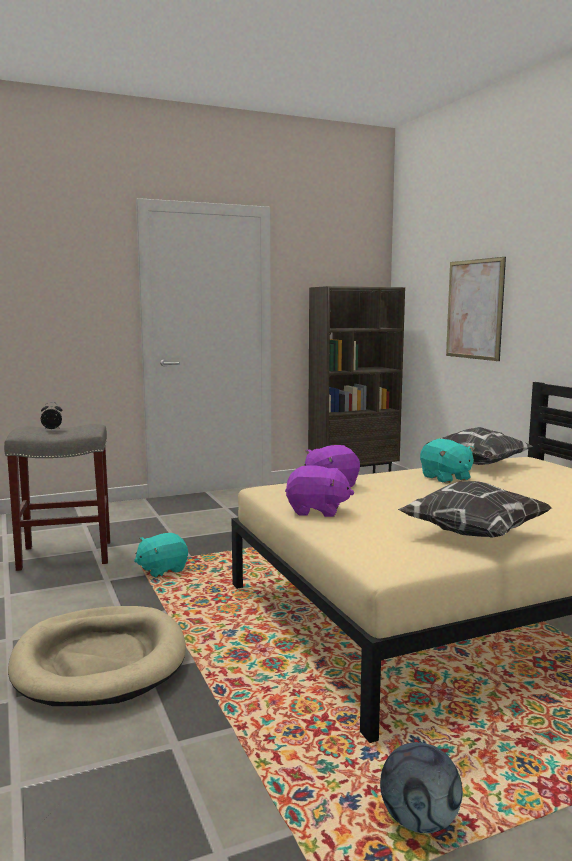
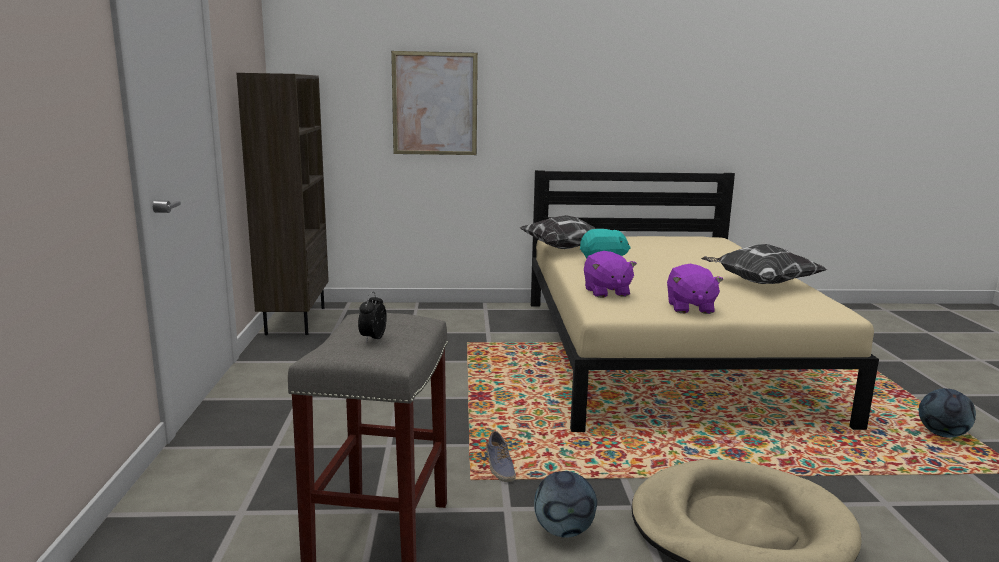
camera: 70 degrees left, 5 degrees up
(83, 598) = (563, 531): none -> football
(162, 570) = (499, 467): turquoise plush toy -> shoe
(317, 511) = (689, 308): purple plush toy -> purple plush toy turned 150 degrees clockwise

